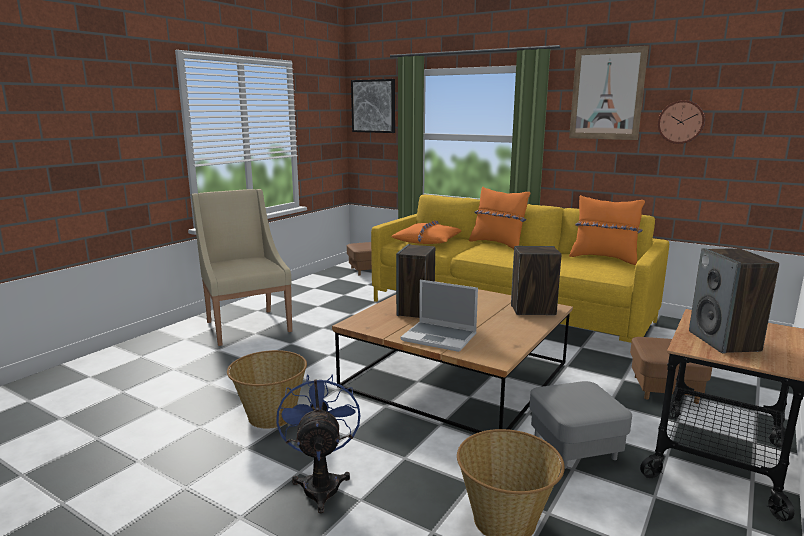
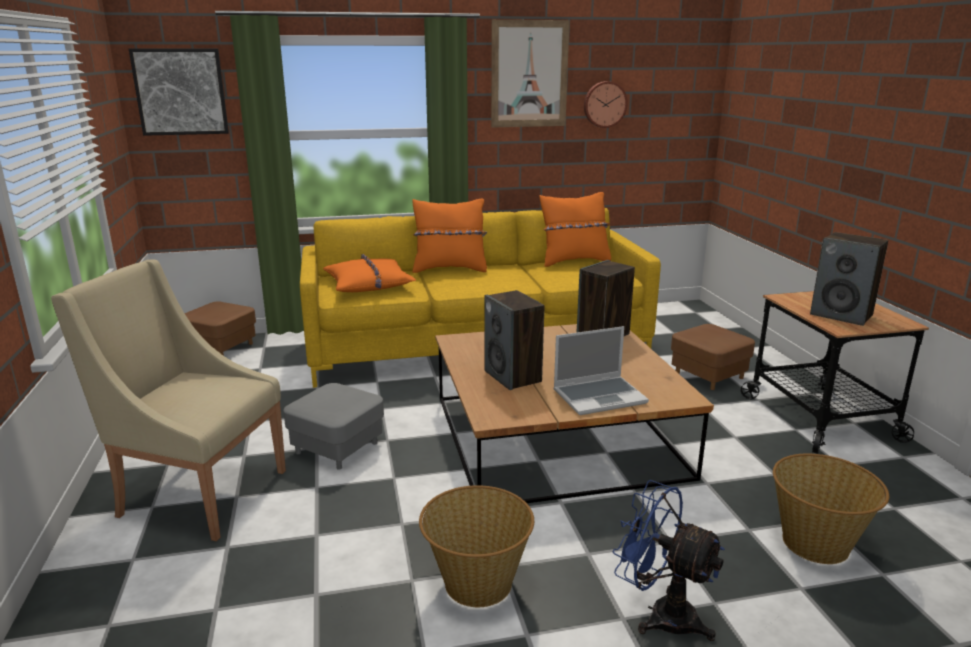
camera: 45 degrees left, 5 degrees up
(575, 447) = (745, 455): grey ottoman -> grey ottoman (337, 448)

